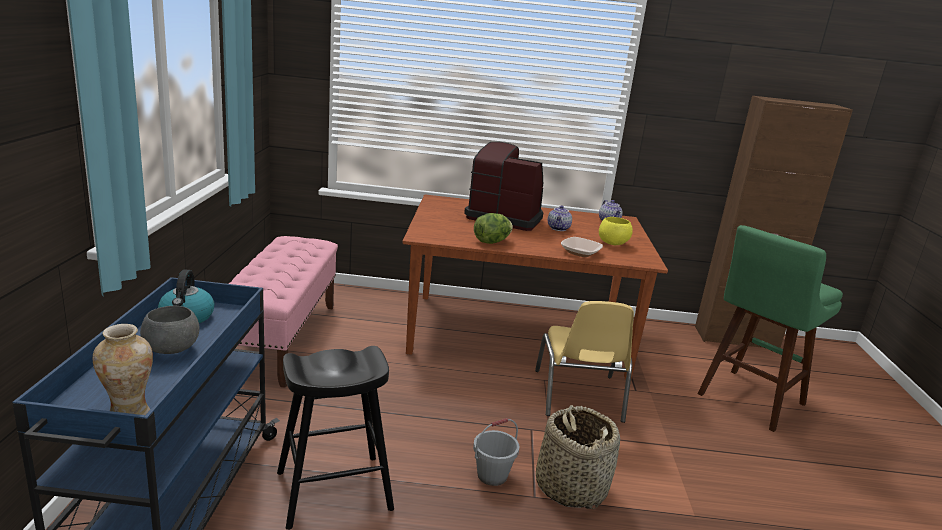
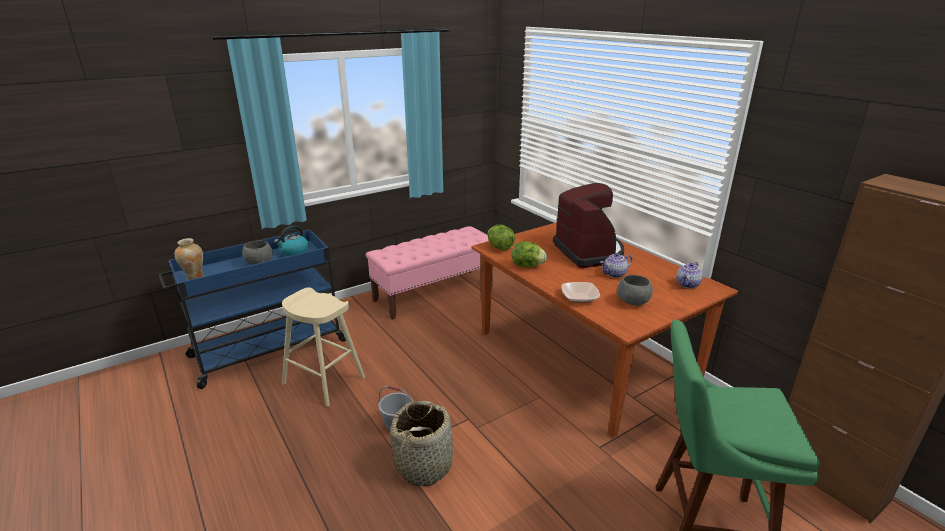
camera: 55 degrees right, 5 degrees up
(334, 491) = (324, 380): black stool -> beige stool
(432, 234) = (500, 247): none -> lettuce
(578, 396) = (542, 422): yellow chair -> none
(613, 244) = (633, 303): yellow bowl -> grey bowl

